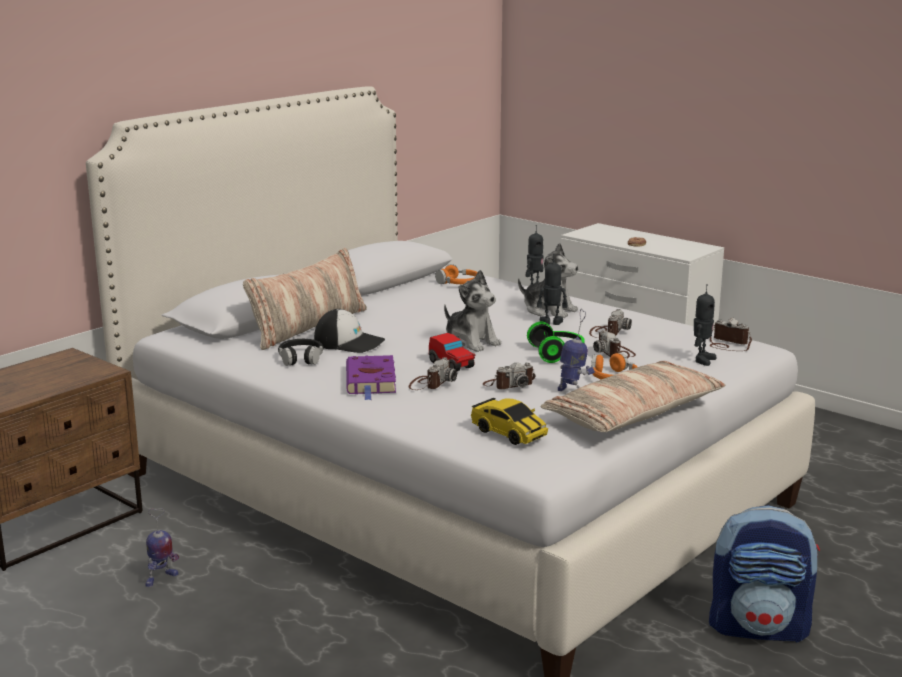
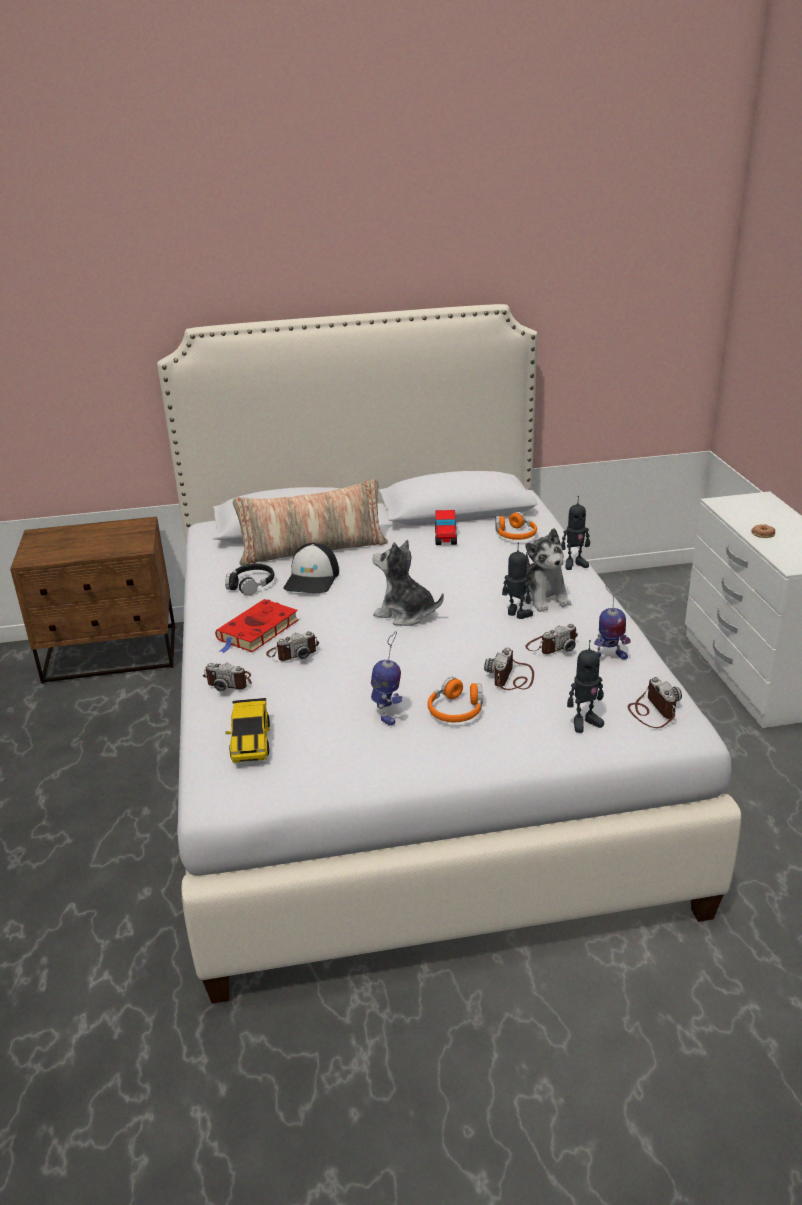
camera: 40 degrees right, 10 degrees up
(161, 579) = (109, 735): toy robot -> toy robot (607, 657)
(349, 342) = (312, 579): cap -> cap turned 45 degrees clockwise
(371, 381) = (257, 631): purple book -> red book
(451, 364) = (344, 636): toy car -> toy car (445, 538)
(471, 342) = (405, 614): plush toy -> plush toy turned 120 degrees clockwise
(509, 384) = (344, 681): camera -> camera (229, 681)
(557, 354) = (457, 657): headphones -> none
(635, 415) = (397, 769): pillow -> none
(759, 627) = (463, 1051): backpack -> none

